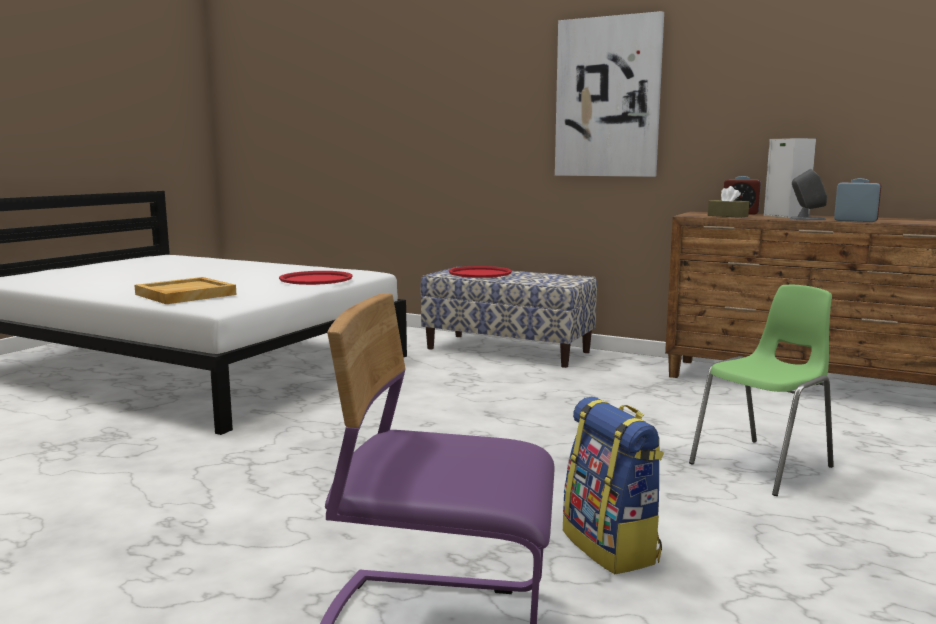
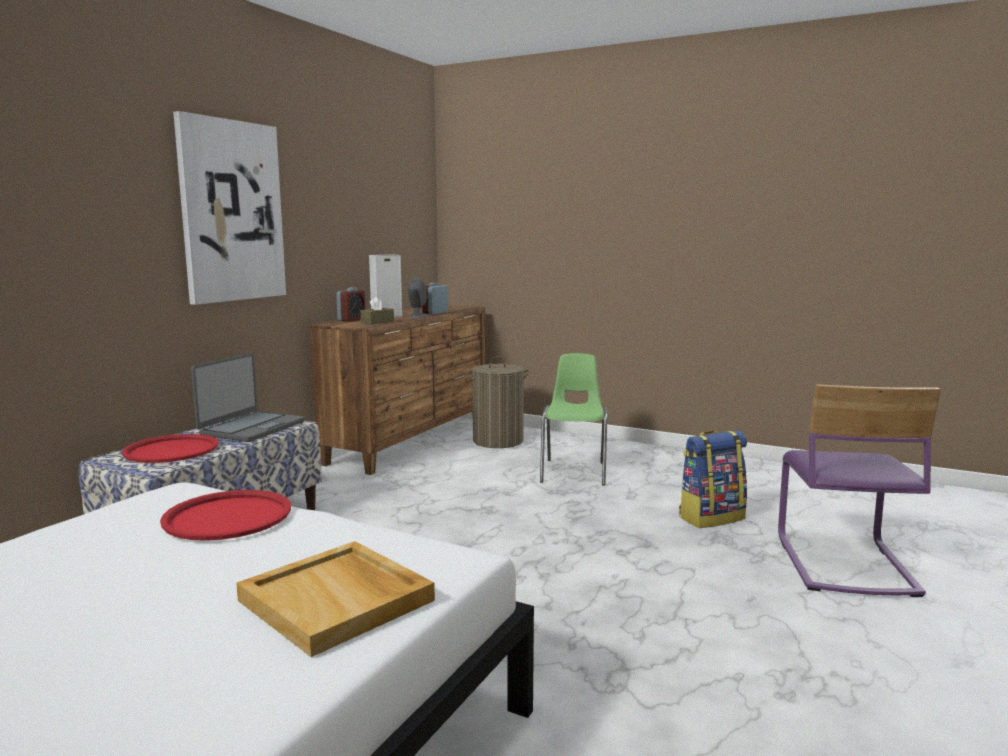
camera: 90 degrees left, 0 degrees up
(542, 279) = (251, 428): none -> laptop
(763, 466) = (574, 472): green chair -> green chair turned 45 degrees clockwise
(870, 424) = (498, 441): none -> laundry basket

